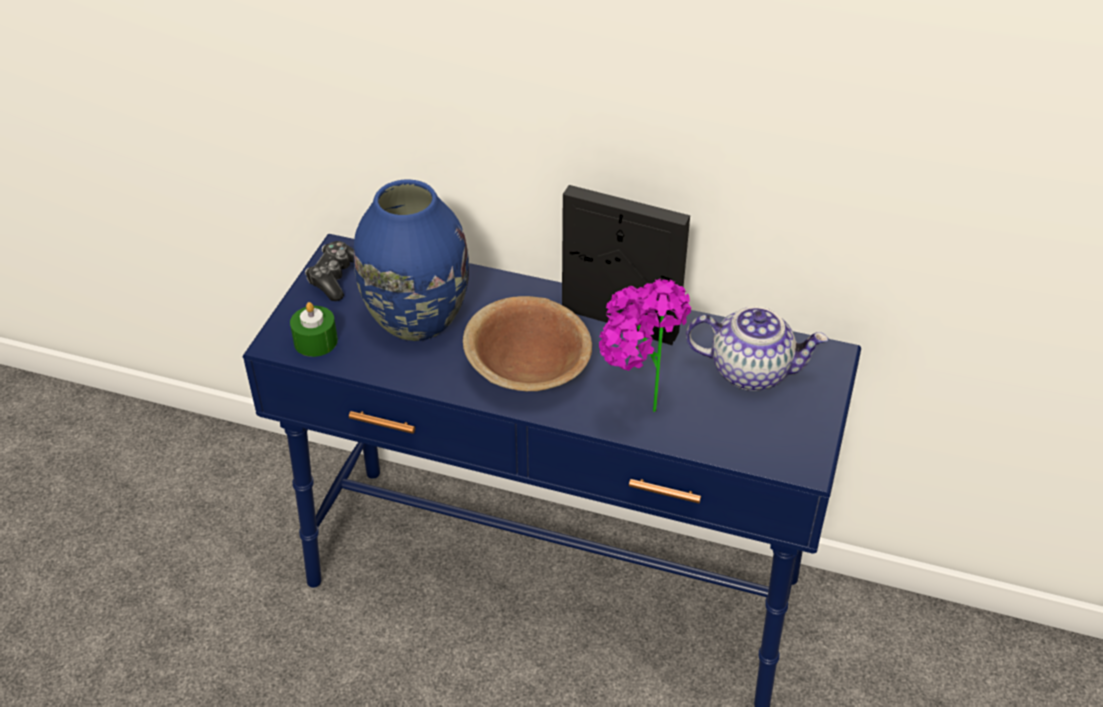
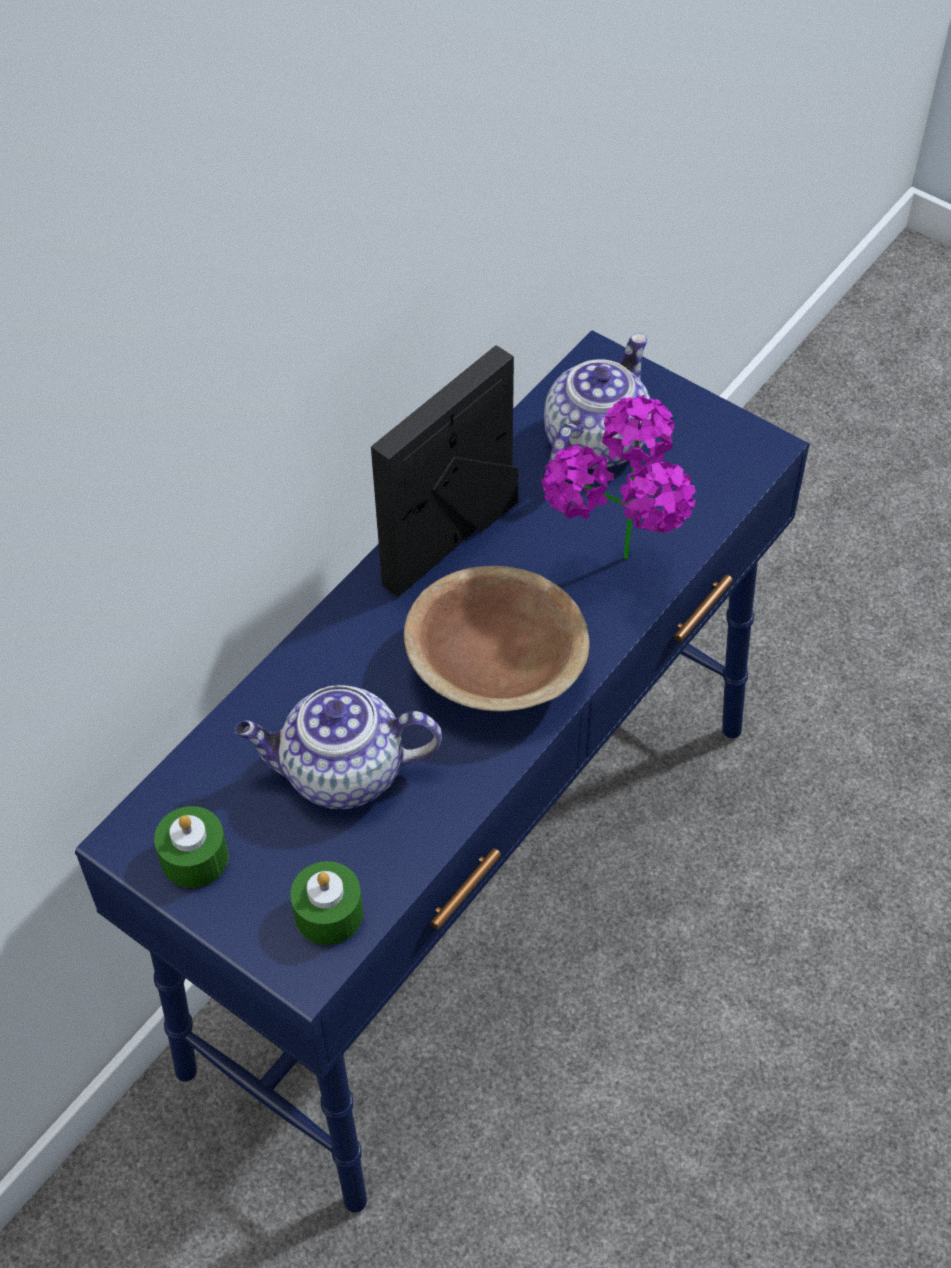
camera: 70 degrees left, 10 degrees up
(336, 278) = (194, 858): game controller -> green candle
(416, 320) = (341, 773): blue vase -> teapot

